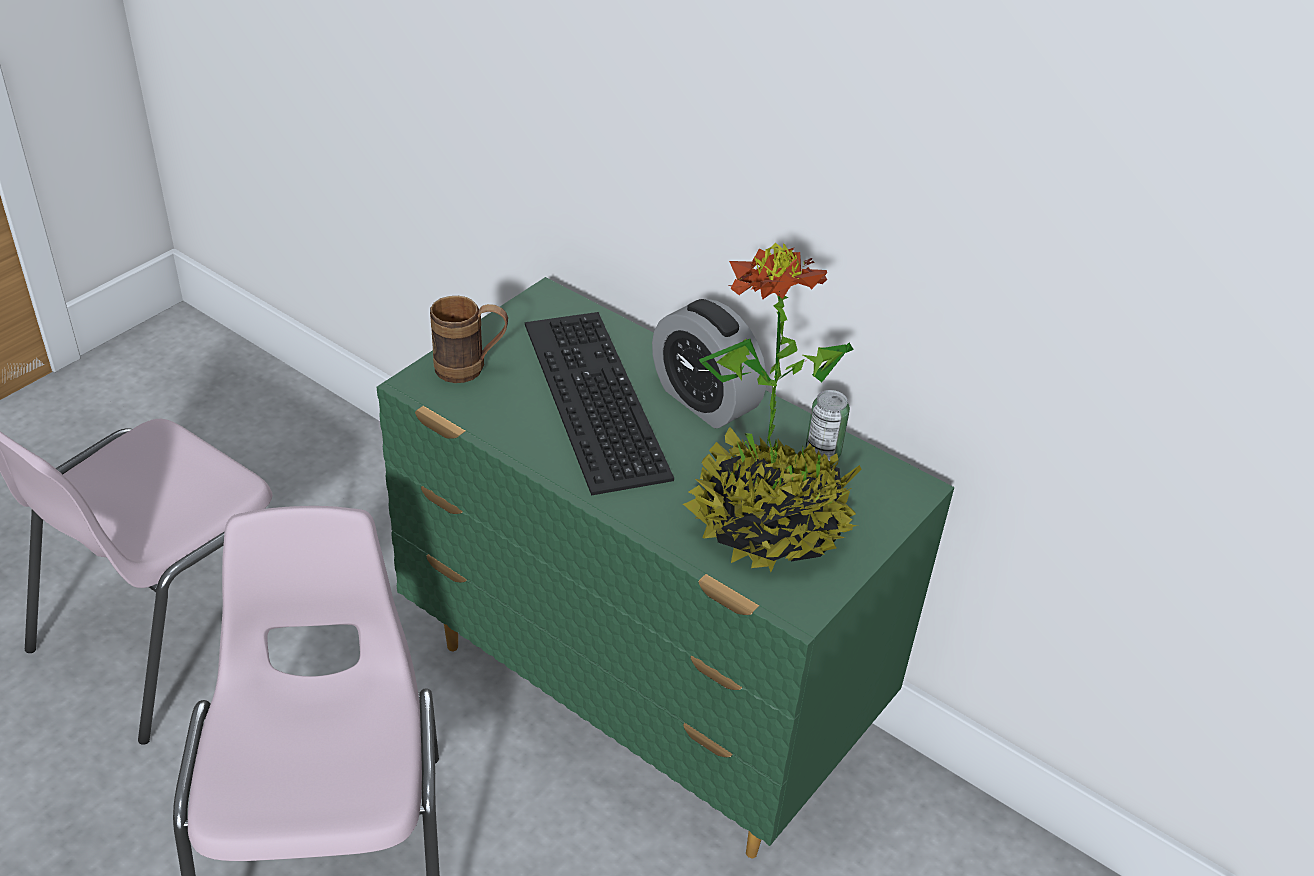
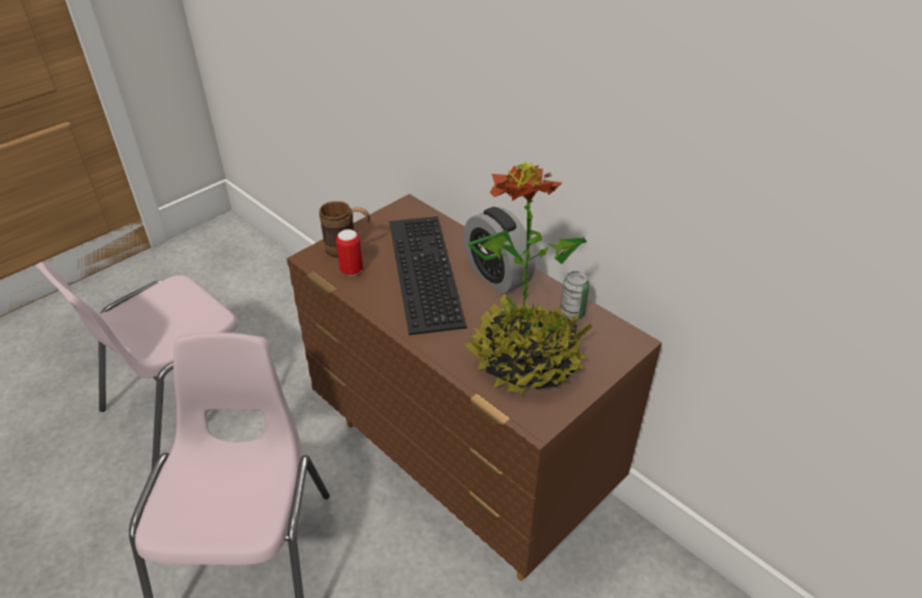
camera: 10 degrees right, 0 degrees up
(483, 402) = (351, 270): none -> can
(641, 702) = (463, 468): green dresser -> brown dresser

